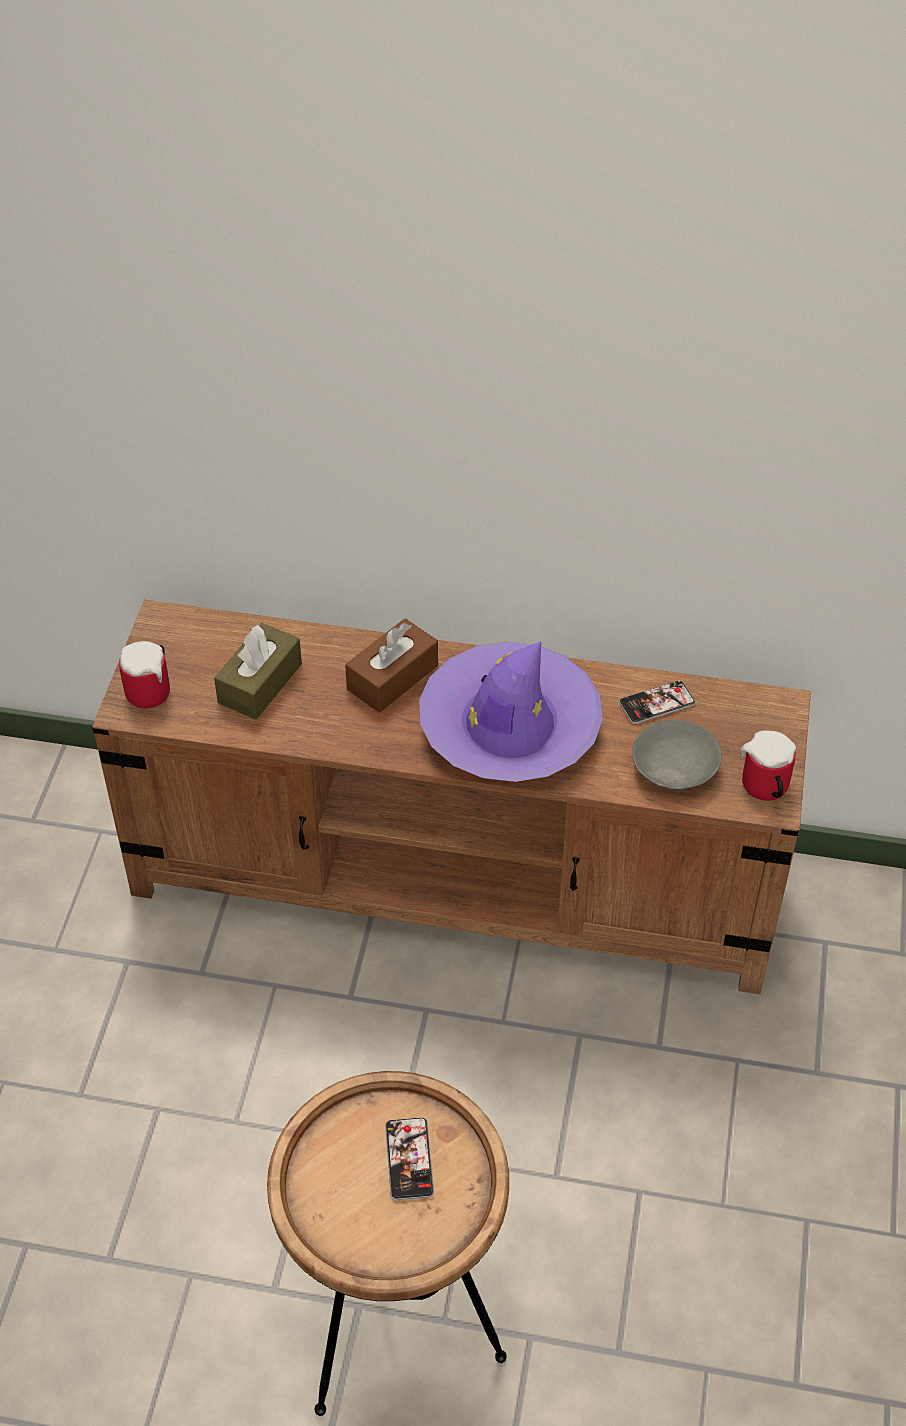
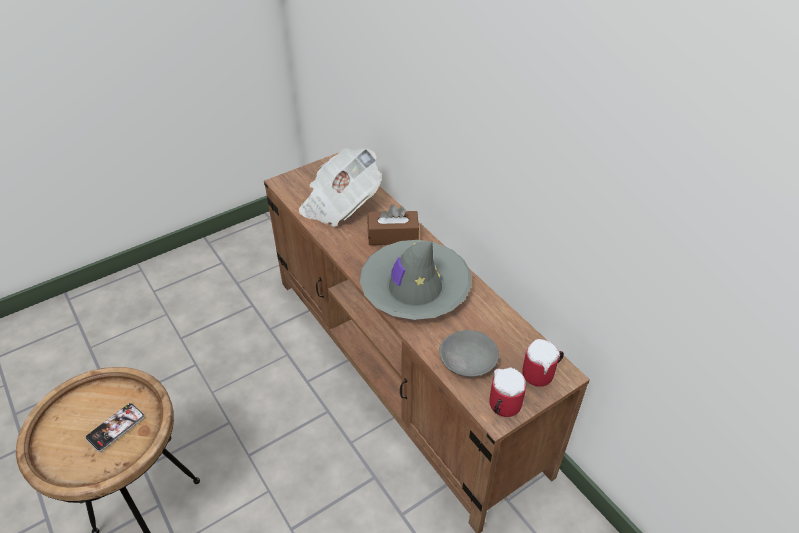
camera: 45 degrees right, 5 degrees down
(153, 689) = (300, 181): mug -> mug (542, 374)
(260, 683) = (340, 204): brown tissue box -> newspaper
(509, 726) = (415, 288): purple hat -> grey hat
(656, 703) = (497, 327): phone -> none

